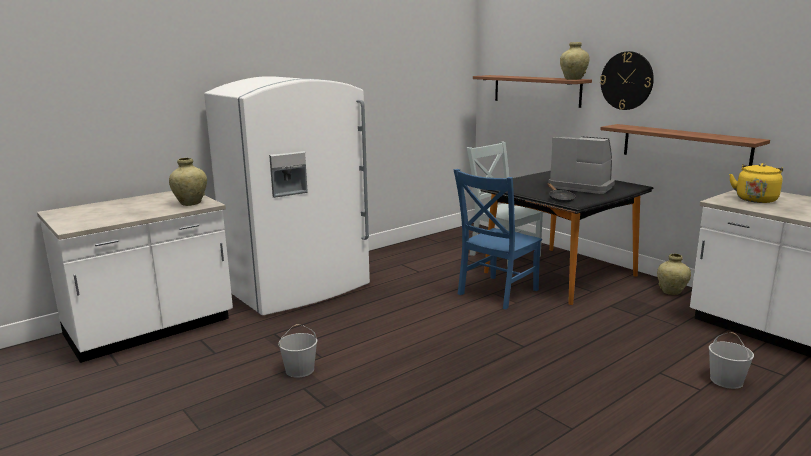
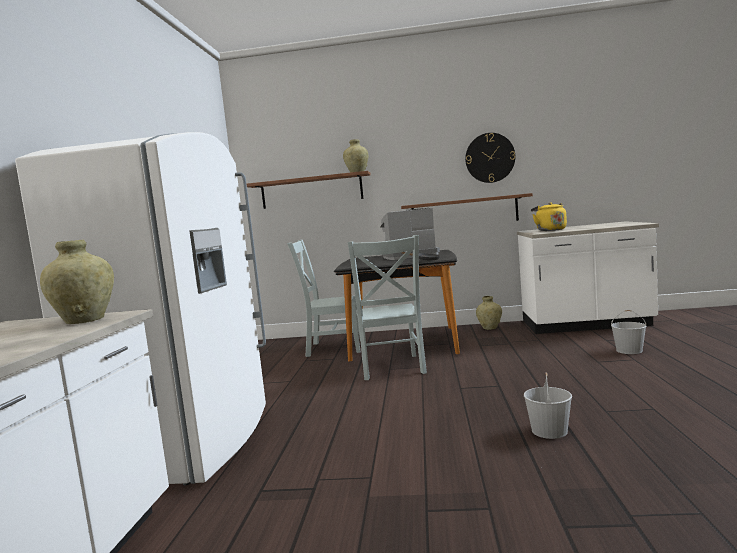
camera: 45 degrees left, 10 degrees down
(299, 370) = (379, 500): white bucket -> white bucket (549, 431)
(496, 293) = (392, 368): blue chair -> grey chair
(626, 80) = (404, 168): wall clock -> wall clock (490, 158)

